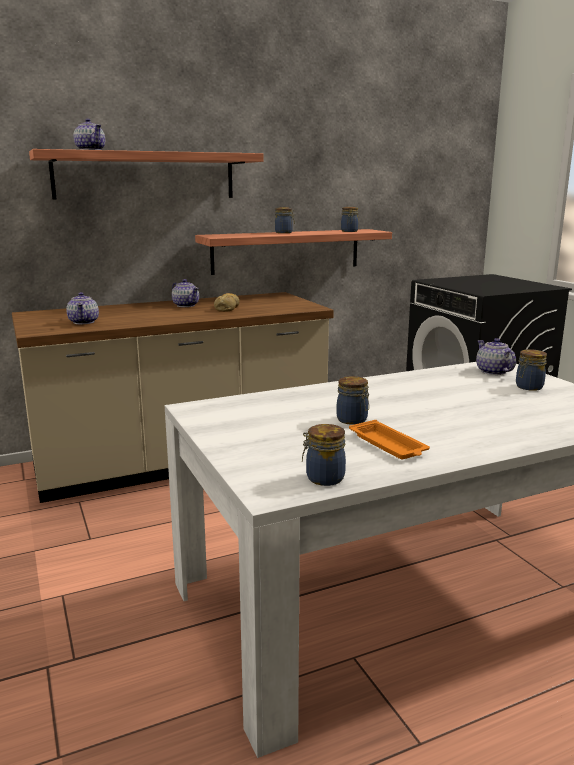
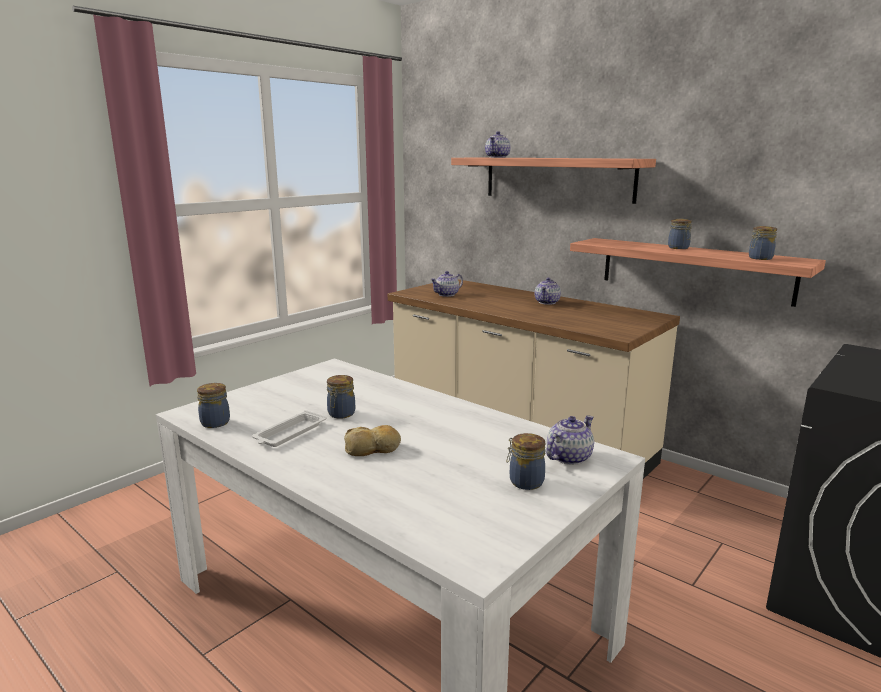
camera: 65 degrees right, 0 degrees up
(227, 308) = (558, 313): bread -> bread (373, 449)
(388, 445) = (289, 433): orange tray -> white tray

